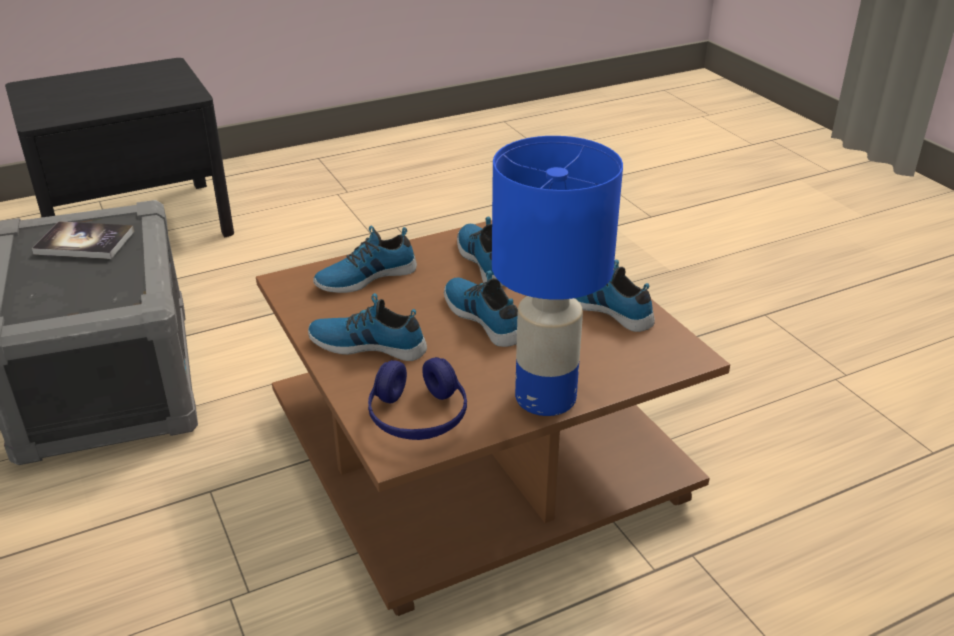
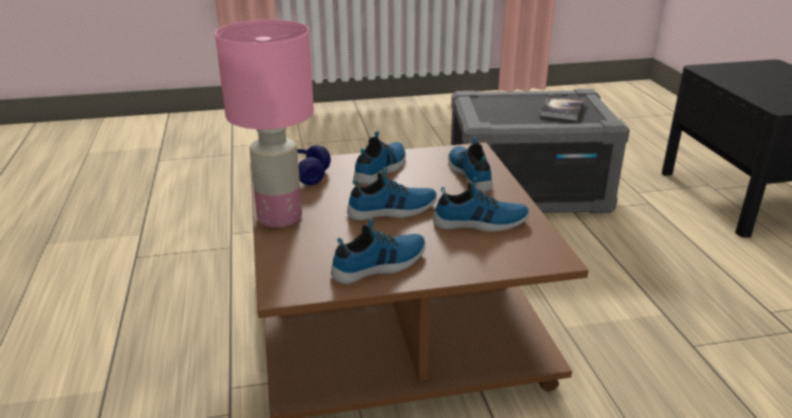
camera: 105 degrees right, 5 degrees down
(546, 399) = (278, 217): blue table lamp -> pink table lamp

